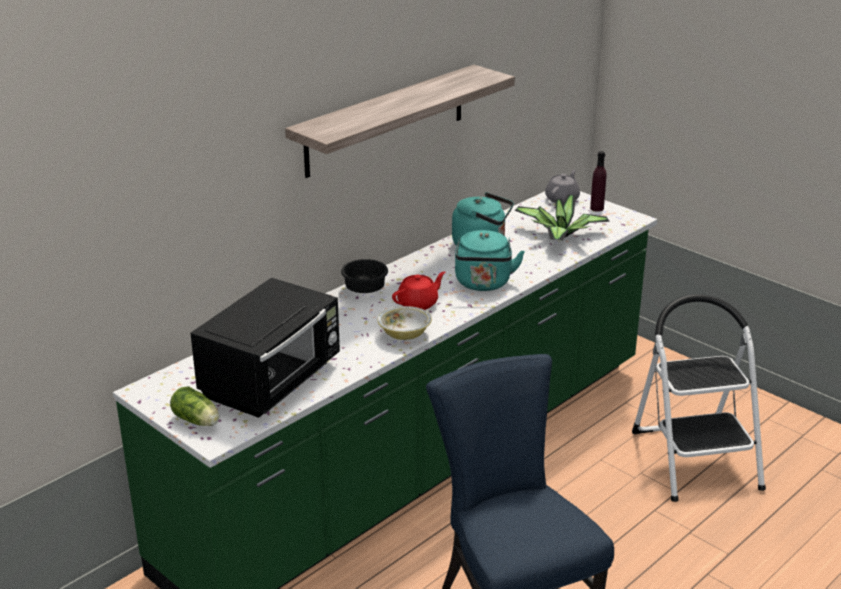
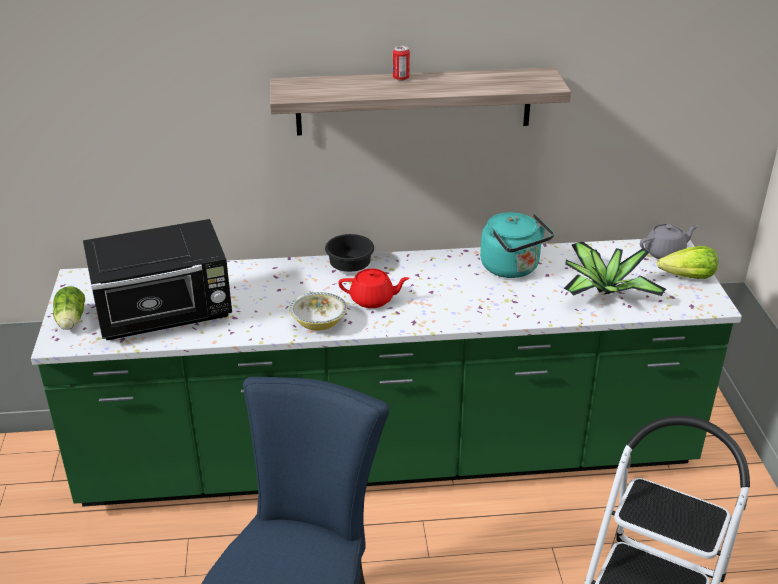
camera: 40 degrees right, 5 degrees up
(385, 100) = (401, 78): none -> can
(483, 284) = (457, 307): turquoise kettle -> none
(597, 208) = (688, 277): purple bottle -> lettuce

